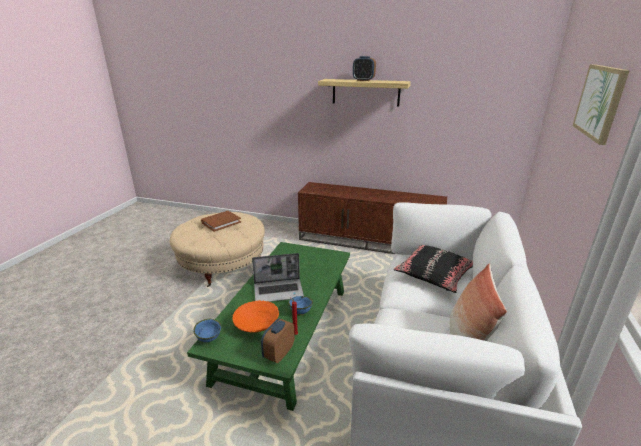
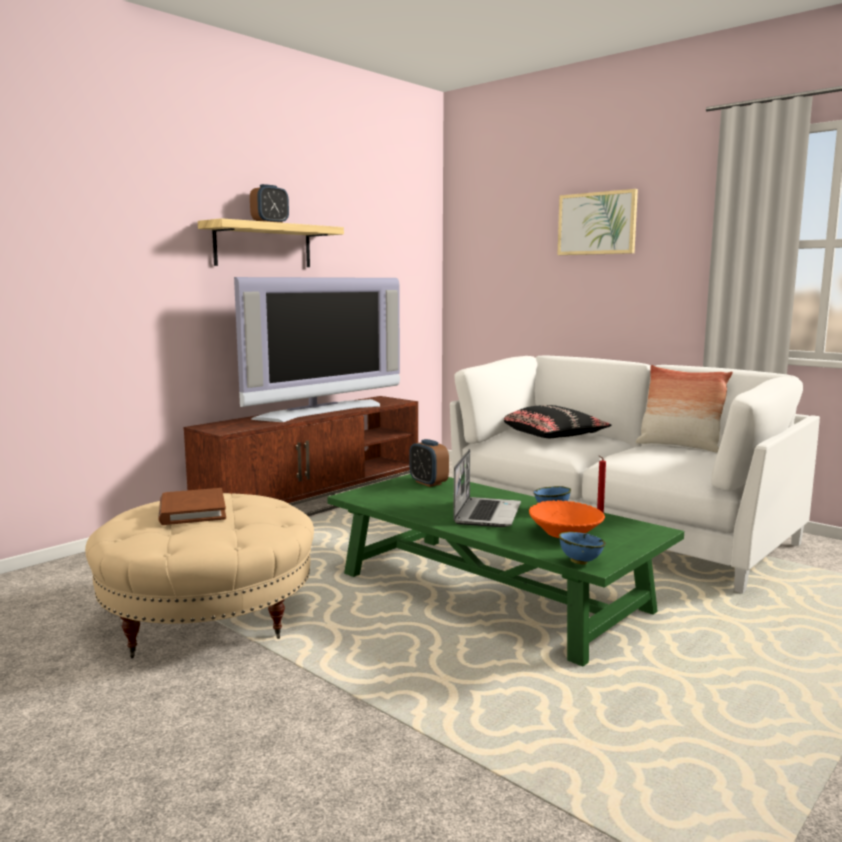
camera: 65 degrees left, 15 degrees down
(278, 353) = (635, 529): alarm clock -> alarm clock (428, 483)
(378, 194) = (320, 410): none -> television

